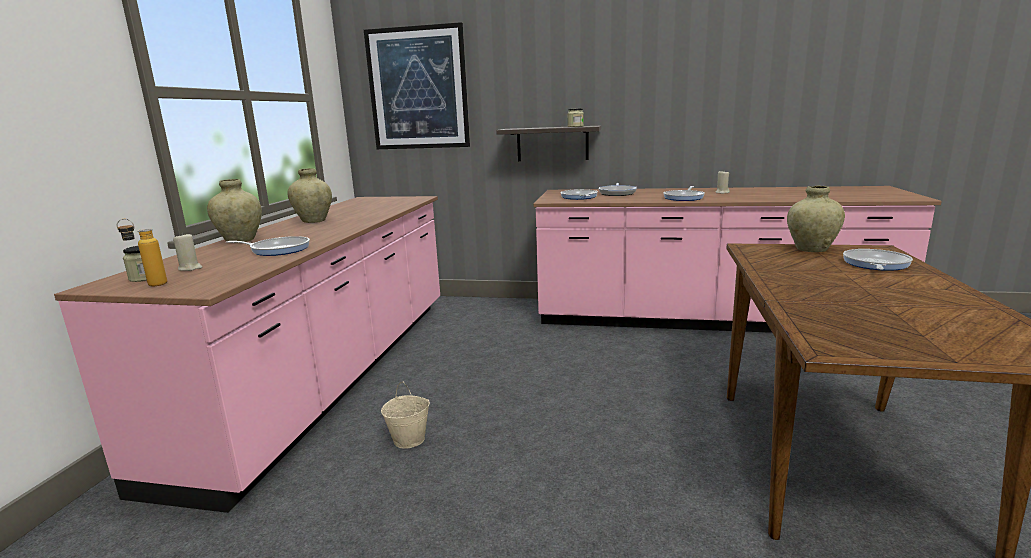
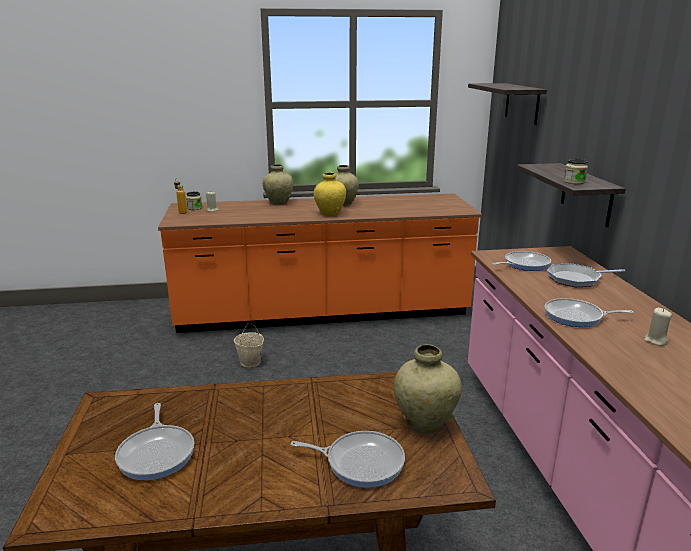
camera: 70 degrees right, 5 degrees up
(277, 250) = (255, 215): frying pan -> frying pan (157, 453)
(333, 374) = (323, 313): pink counter -> orange counter
(344, 226) = (330, 213): none -> yellow vase
(418, 89) = (522, 103): picture -> shelf

